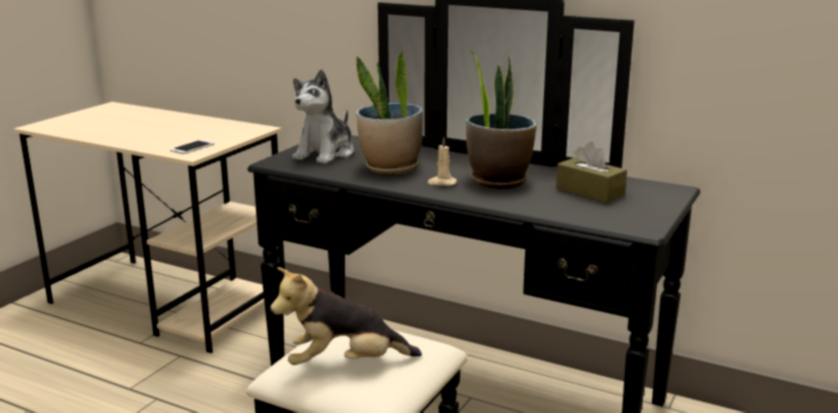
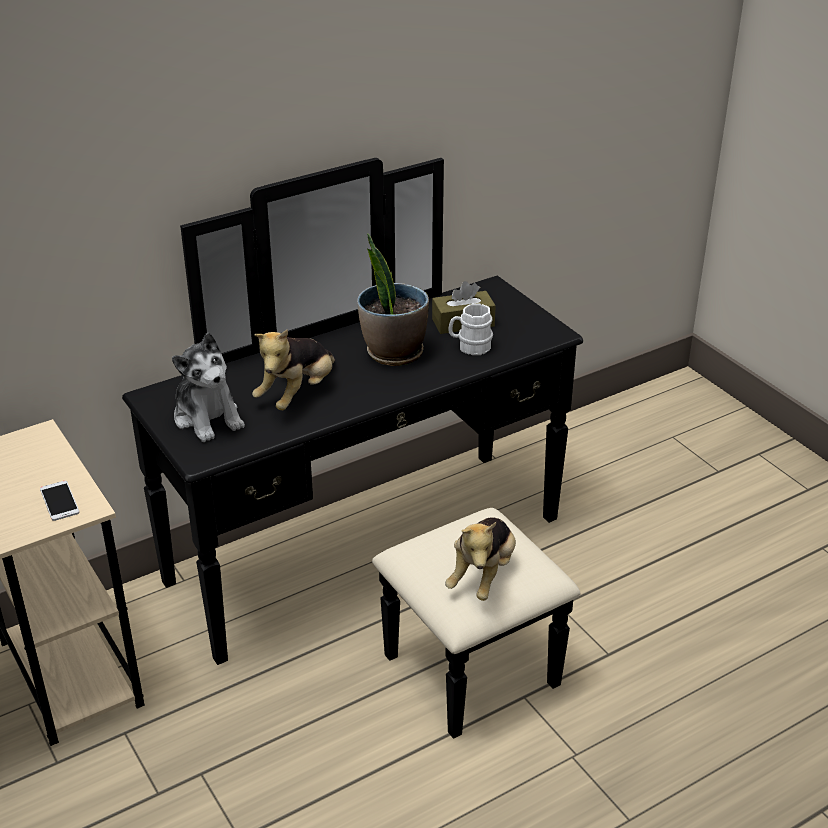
camera: 60 degrees left, 15 degrees up
(391, 168) = (297, 394): potted plant -> plush toy
(442, 183) = (369, 382): beige candle -> none
(555, 202) = (470, 347): none -> white mug

